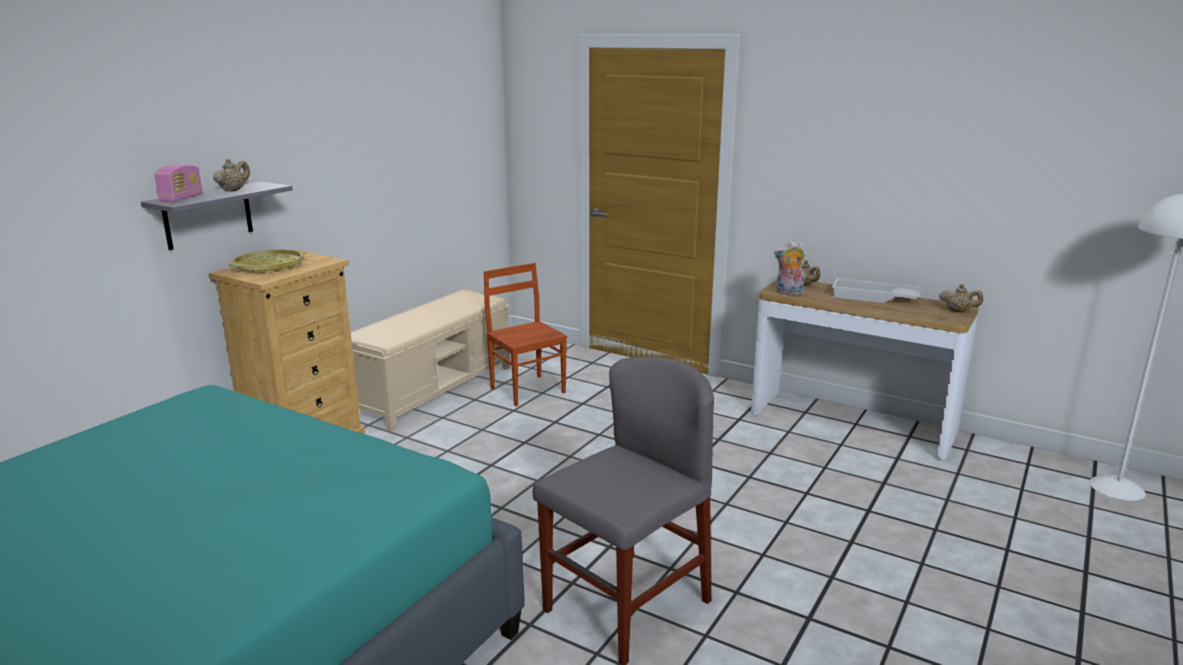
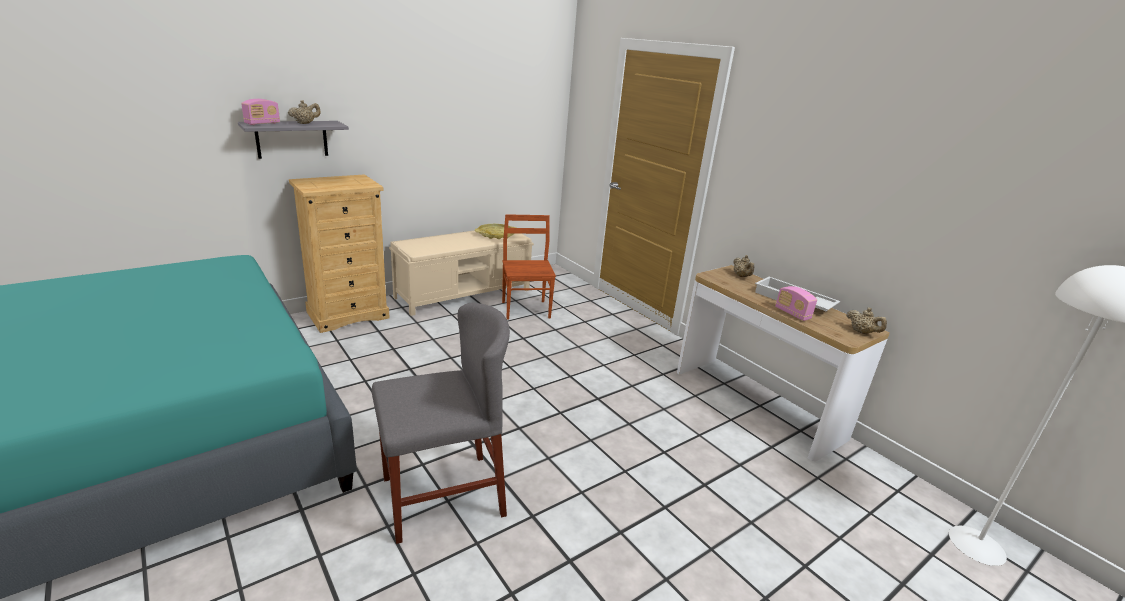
camera: 20 degrees right, 5 degrees up
(269, 267) = (328, 182): yellow tray -> yellow tray (496, 234)
(788, 293) = (720, 280): plush toy -> none
(886, 309) = (792, 314): none -> radio

